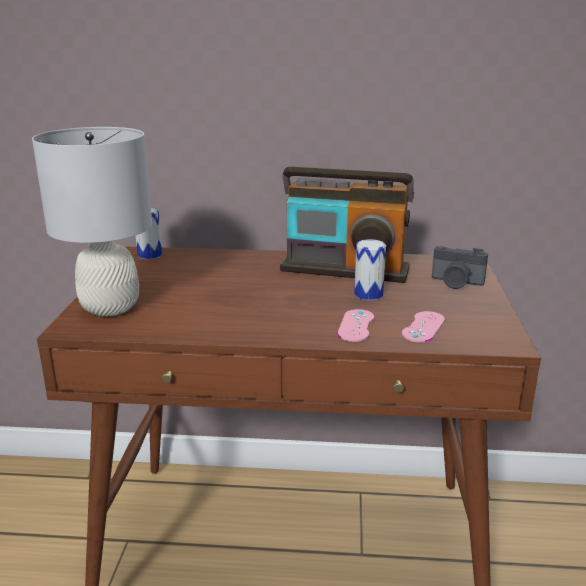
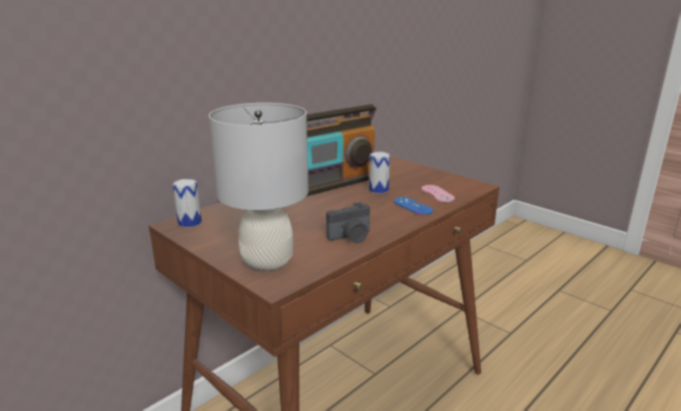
camera: 50 degrees left, 0 degrees up
(356, 325) = (412, 206): pink game controller -> blue game controller
(456, 283) = (398, 168): camera -> camera (351, 237)

